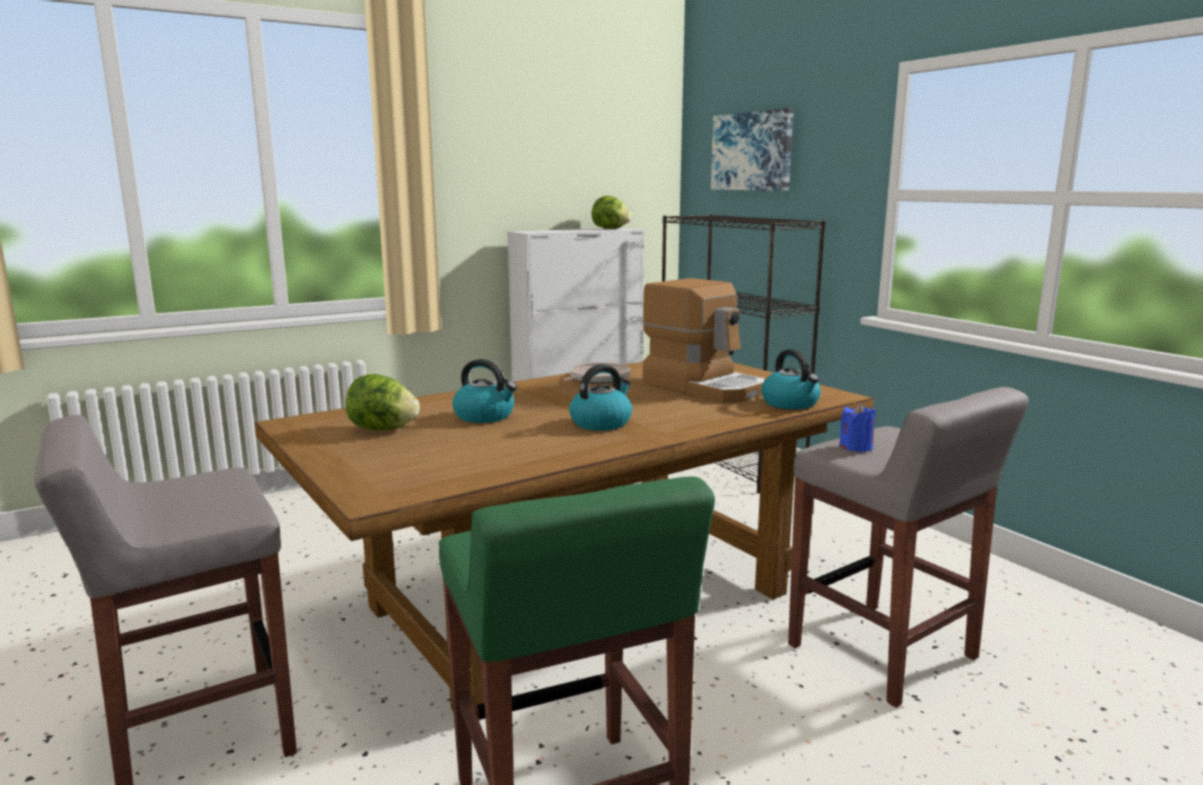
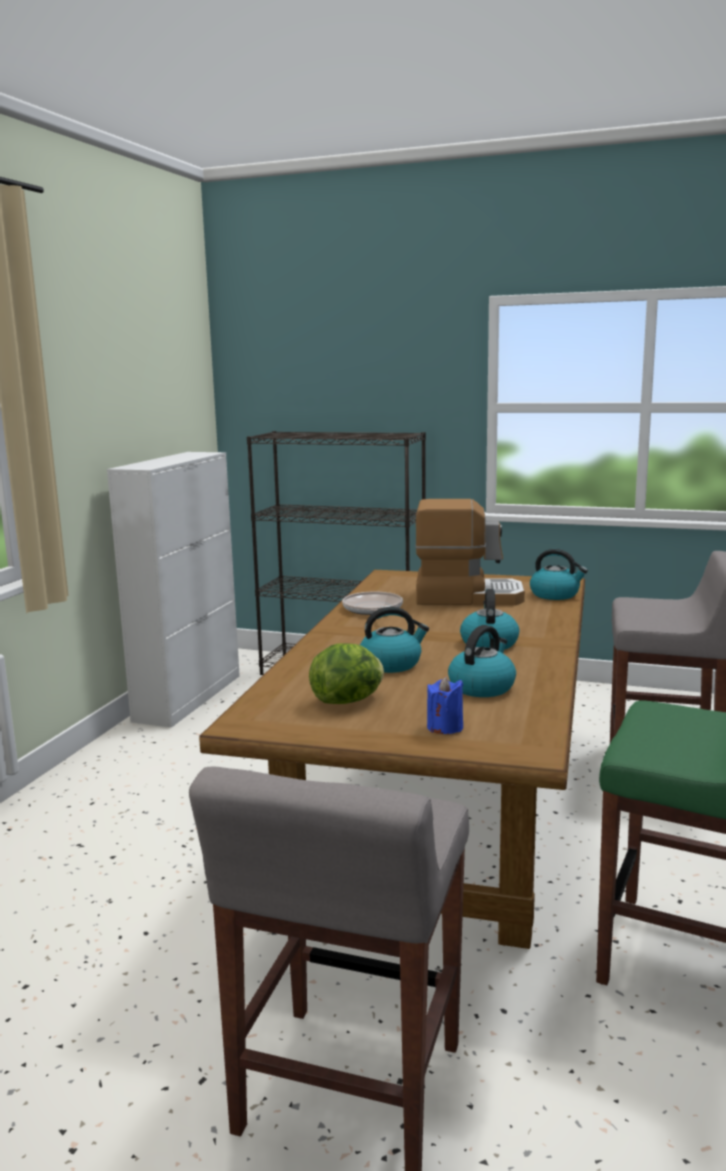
camera: 40 degrees left, 0 degrees up
(490, 449) = (482, 687): none -> kettle
(610, 228) = (191, 454): lettuce -> none
(752, 151) = (320, 368): picture -> none
(856, 447) = (646, 616): blue candle -> blue candle (445, 727)

